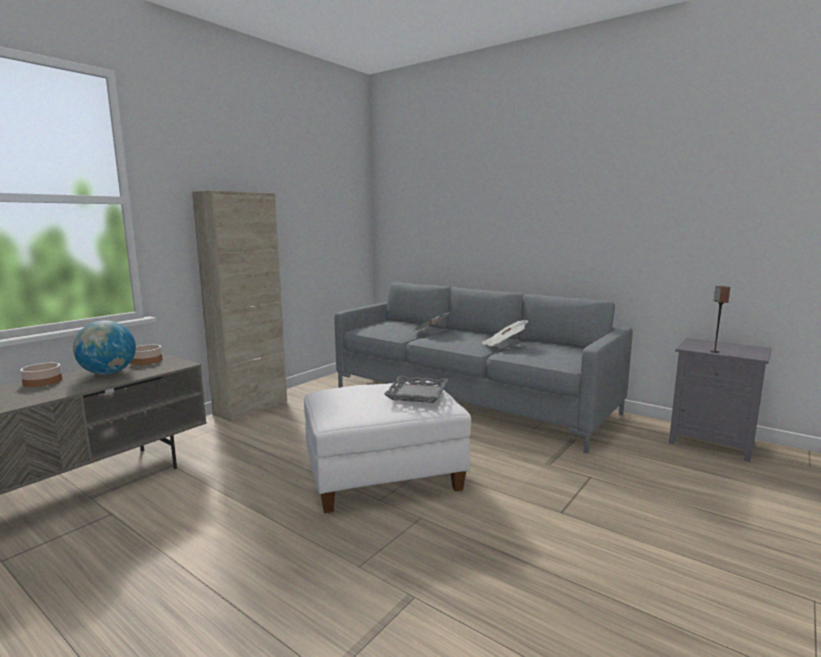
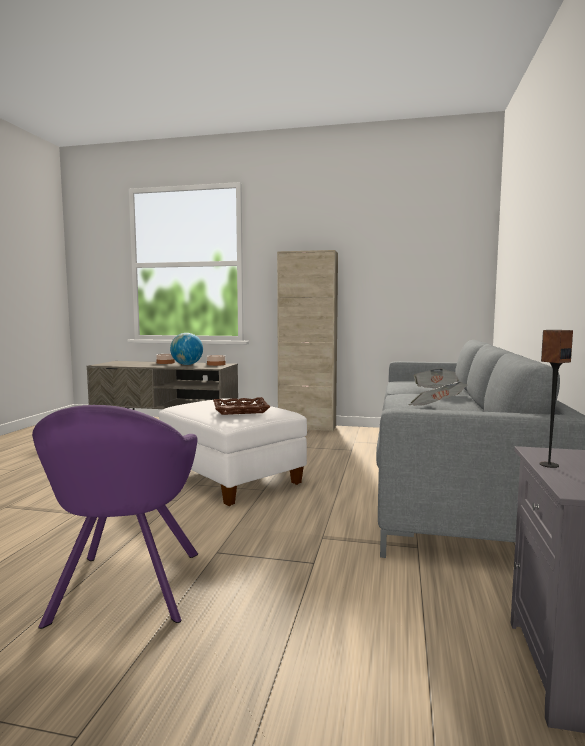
camera: 65 degrees right, 5 degrees down
(416, 393) = (240, 410): grey tray -> brown tray
(626, 568) = (125, 591): none -> purple armchair

